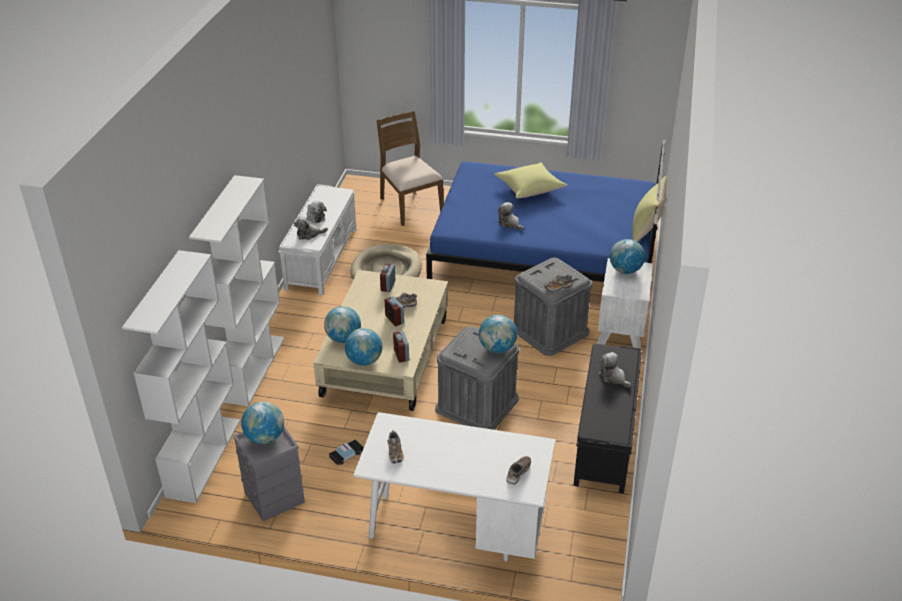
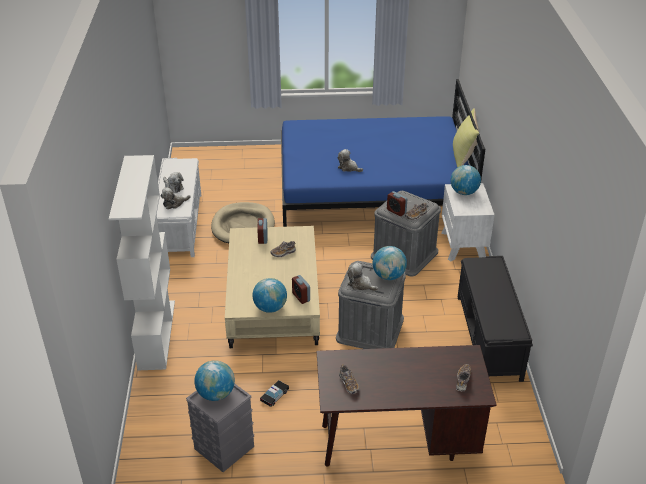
camera: 15 degrees left, 0 degrees up
(203, 457) = (142, 424): white bookcase -> none
(343, 338) = (243, 291): globe -> none
(394, 319) = (281, 266): alarm clock -> alarm clock (396, 211)
(410, 205) = (240, 166): brown chair -> none
(455, 529) = (397, 442): white desk -> brown desk
(529, 189) = (352, 136): yellow pillow -> none
(613, 377) = (491, 284): plush toy -> plush toy (360, 284)

